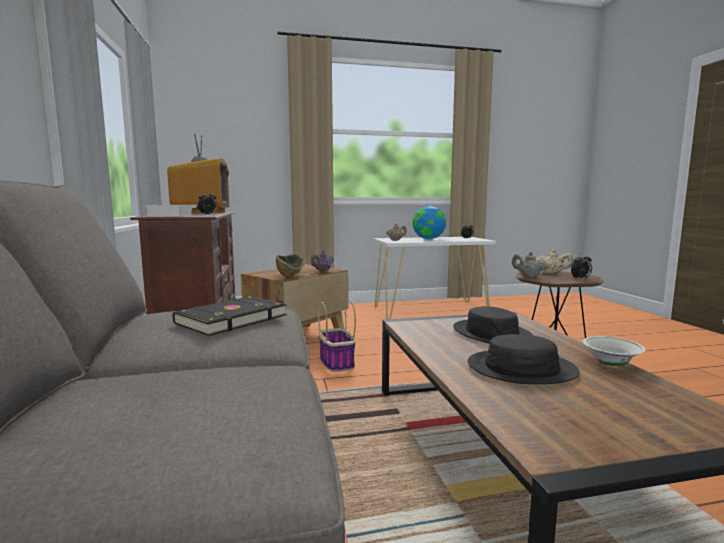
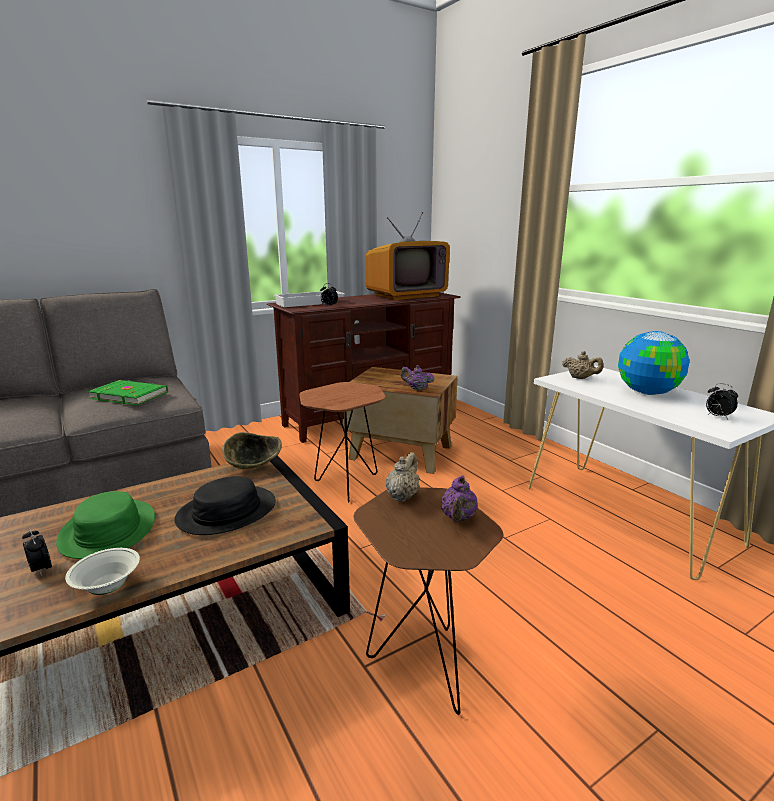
camera: 70 degrees right, 10 degrees up
(230, 319) = (129, 395): black book -> green book
(291, 276) = (374, 383): bowl -> bowl (253, 468)
(336, 362) = (345, 486): basket -> brown side table
(521, 369) = (108, 530): black hat -> green hat
(552, 273) = (458, 518): beige teapot -> purple teapot
(580, 279) = (415, 543): alarm clock -> alarm clock (41, 569)

